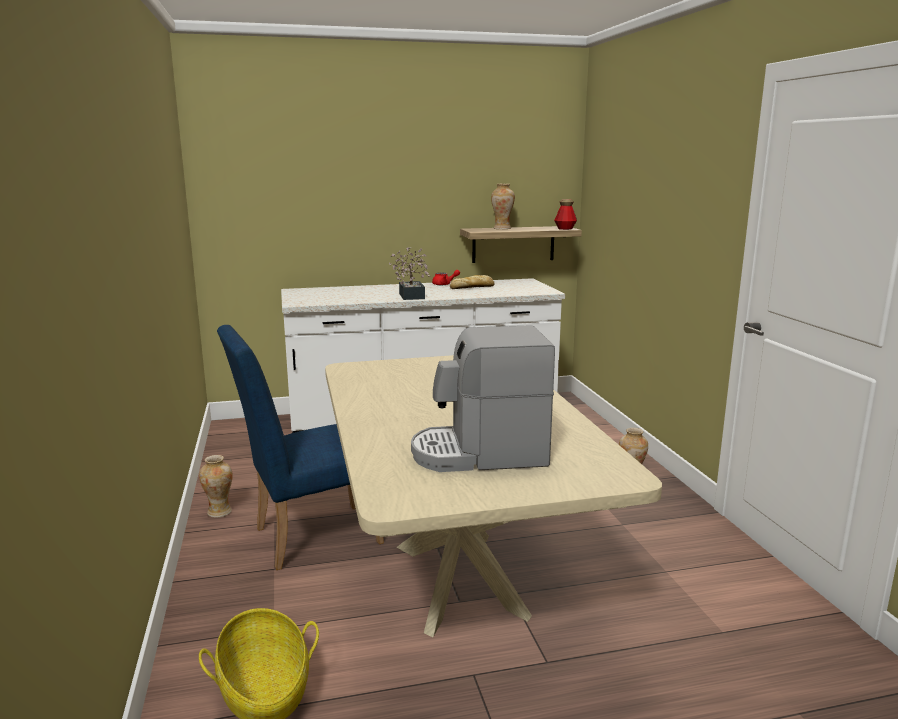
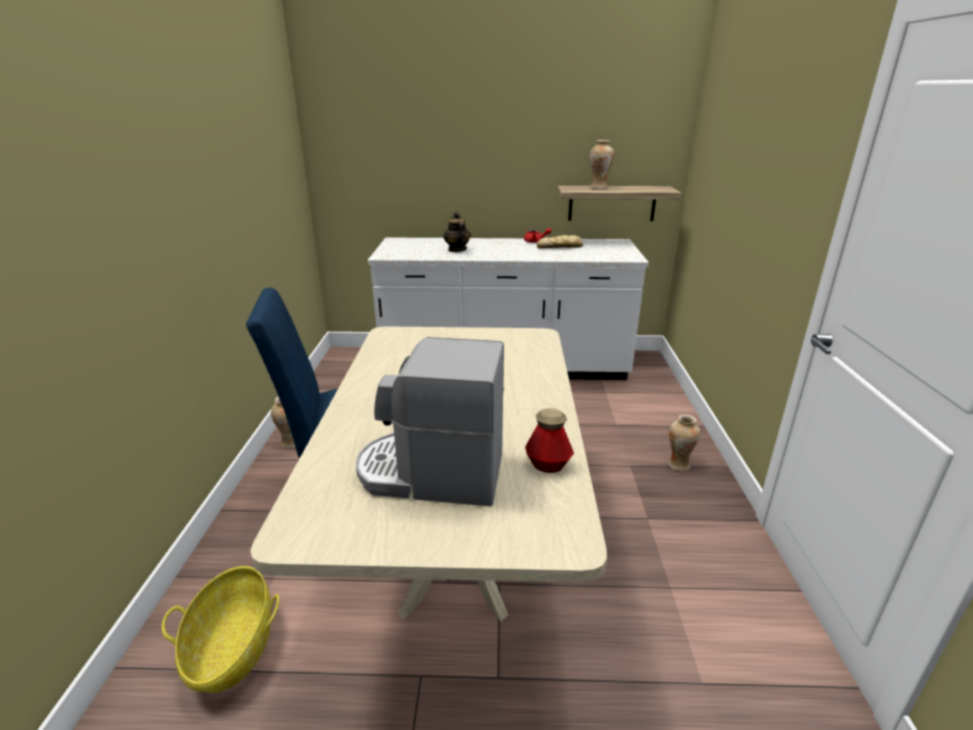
camera: 15 degrees right, 10 degrees up
(370, 294) = (457, 250): none -> teapot
(411, 295) = (494, 253): potted plant -> none
(565, 229) = (664, 190): bottle -> bottle (548, 465)

